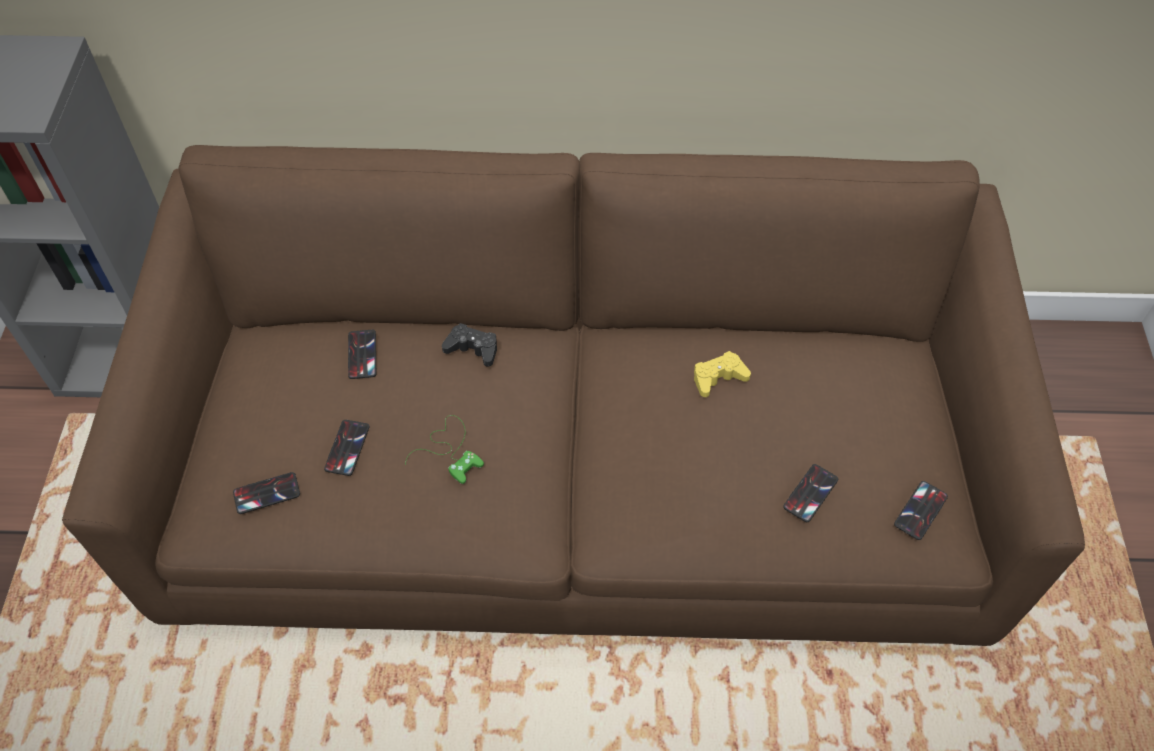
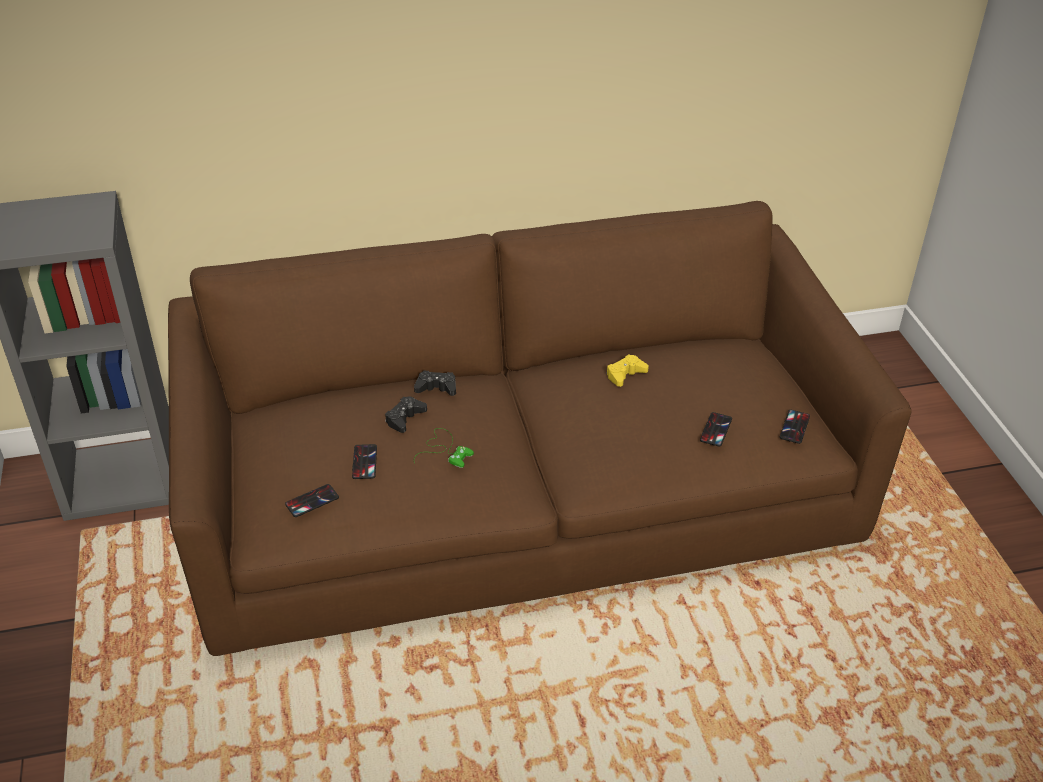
camera: 15 degrees left, 15 degrees down
(362, 354) = (353, 404): phone -> none
(417, 390) = (405, 418): none -> black game controller

